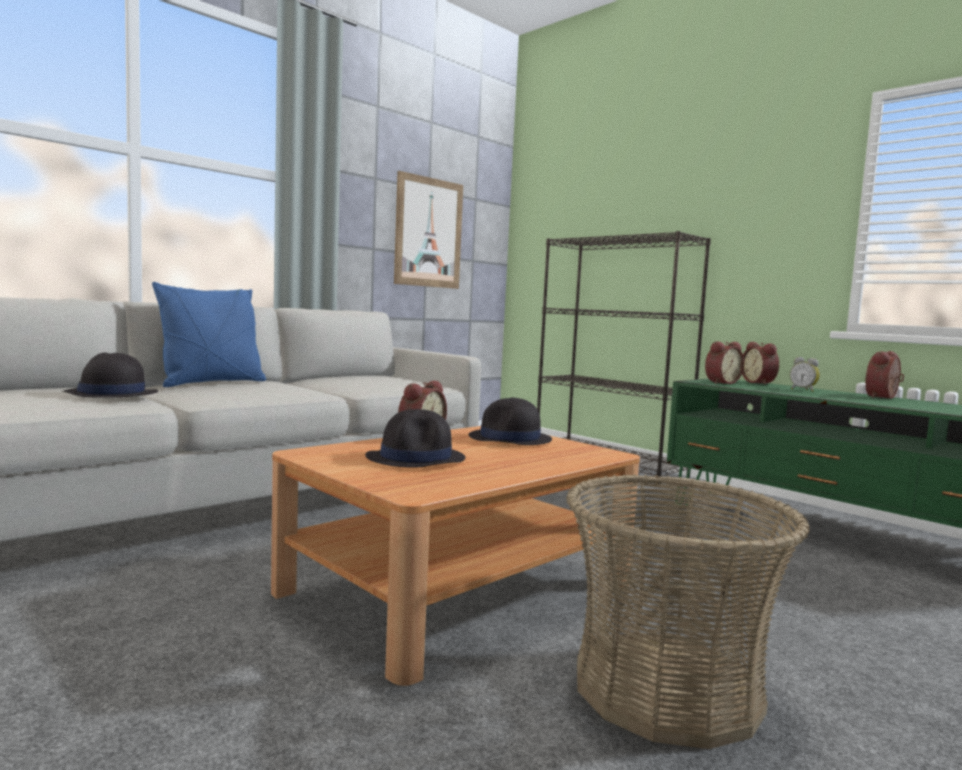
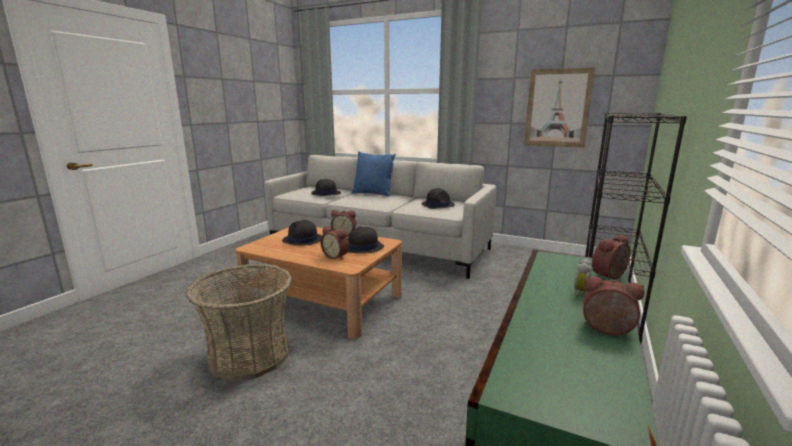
camera: 70 degrees right, 10 degrees up
(380, 379) = (438, 205): none -> black hat
(720, 383) = (562, 262): alarm clock -> alarm clock (336, 256)

